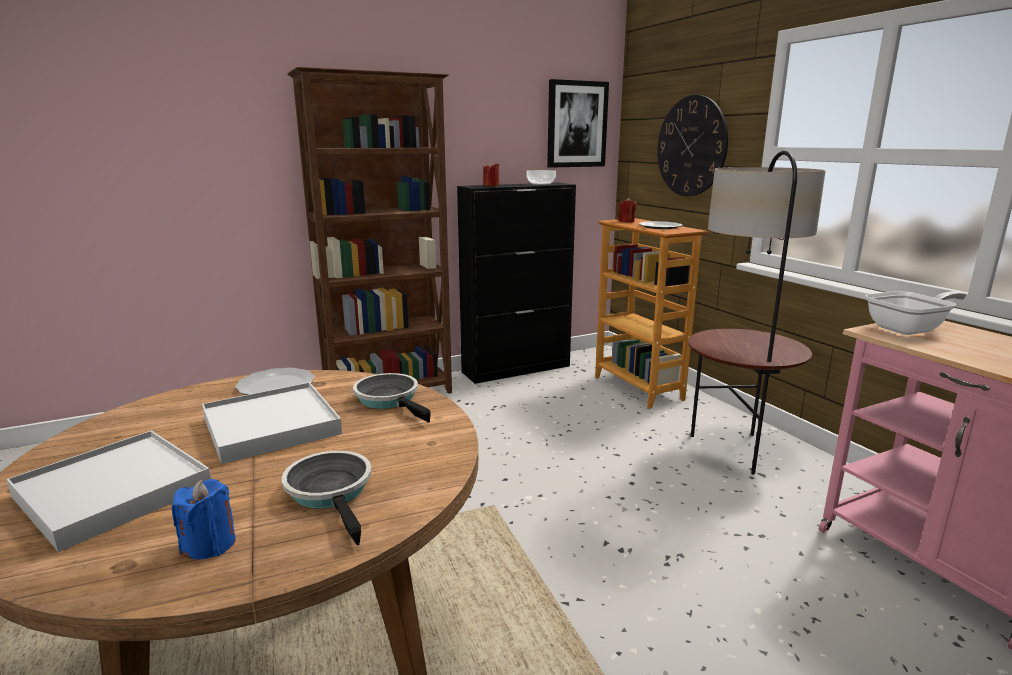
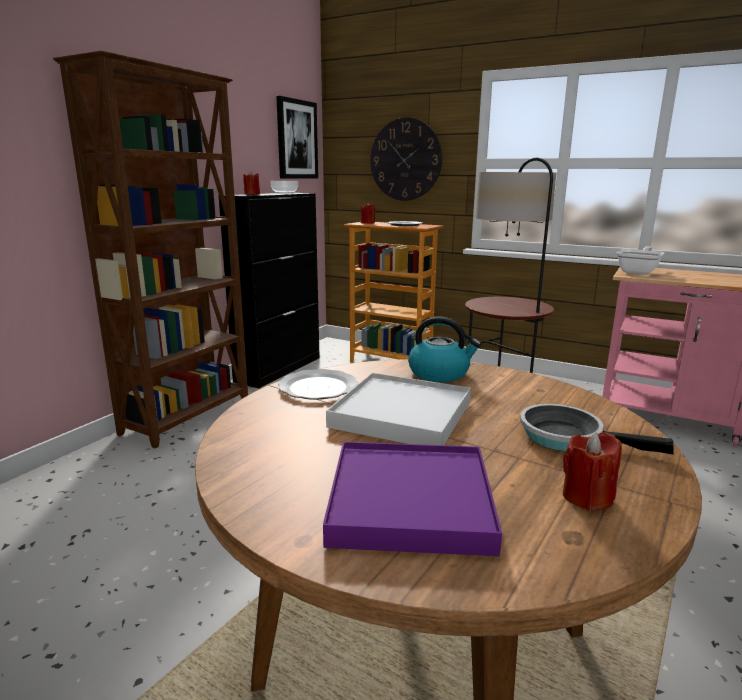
camera: 35 degrees left, 0 degrees up
(113, 491) = (409, 501): white tray -> purple tray
(209, 545) = (587, 497): blue candle -> red candle
(390, 400) = (440, 373): frying pan -> kettle

